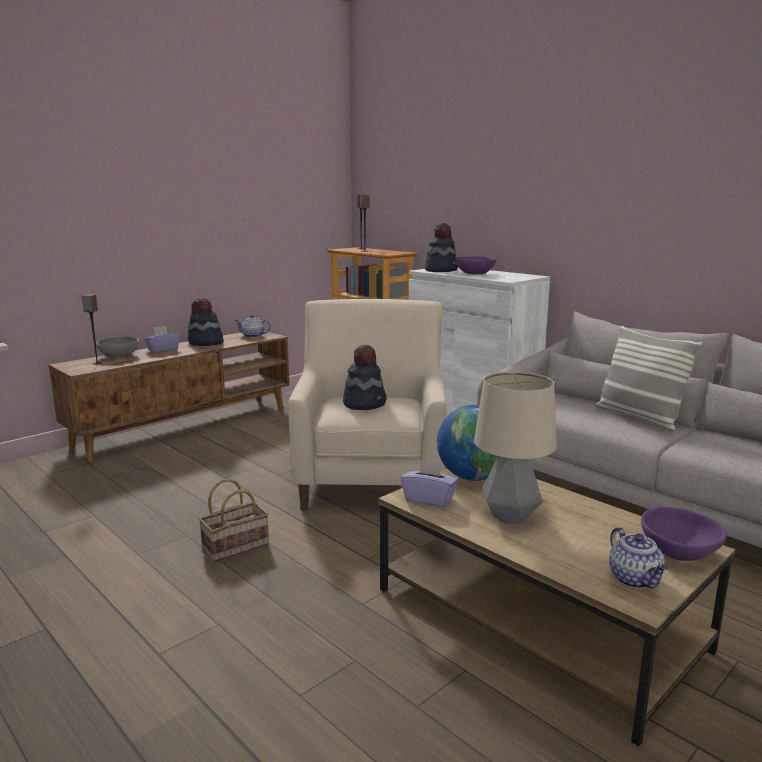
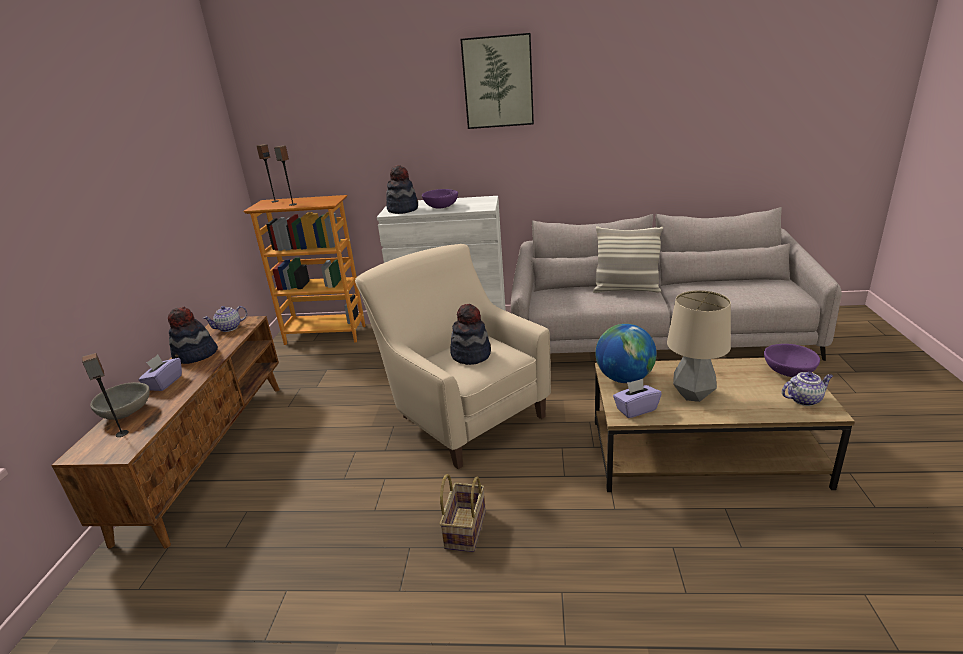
camera: 40 degrees left, 10 degrees up
(570, 145) = (498, 82): none -> picture
(635, 580) = (804, 399): teapot -> teapot turned 45 degrees counterclockwise

